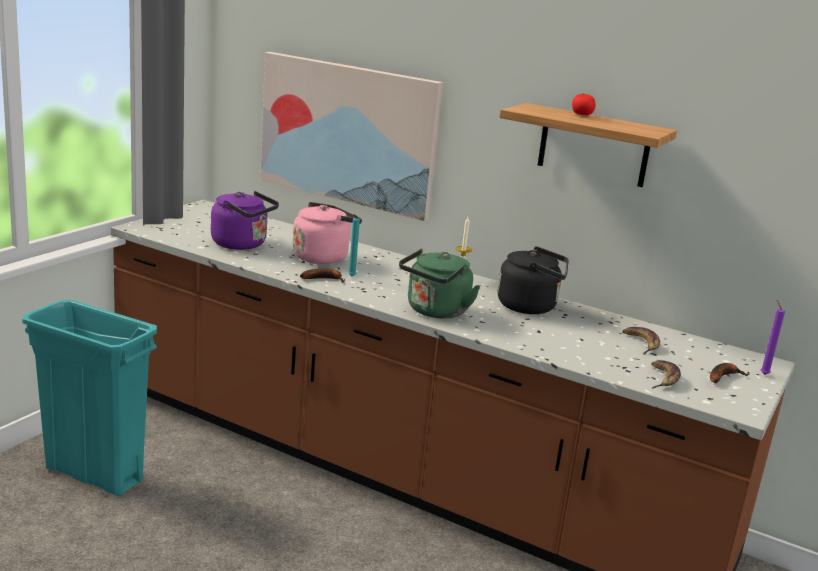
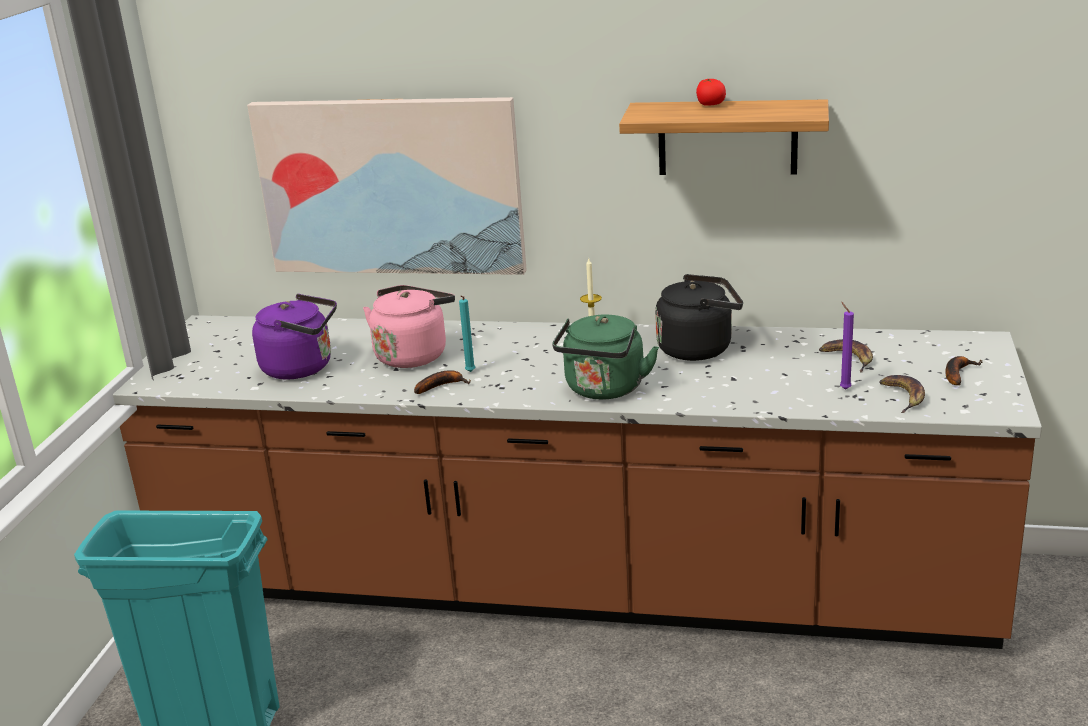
camera: 15 degrees left, 5 degrees up
(763, 374) = (992, 357): purple candle -> purple candle (844, 388)

